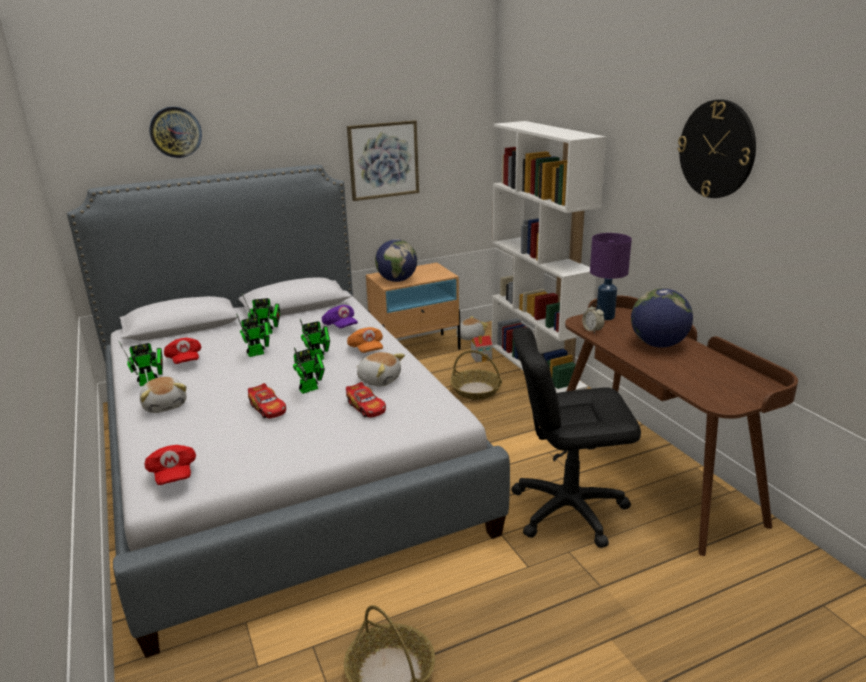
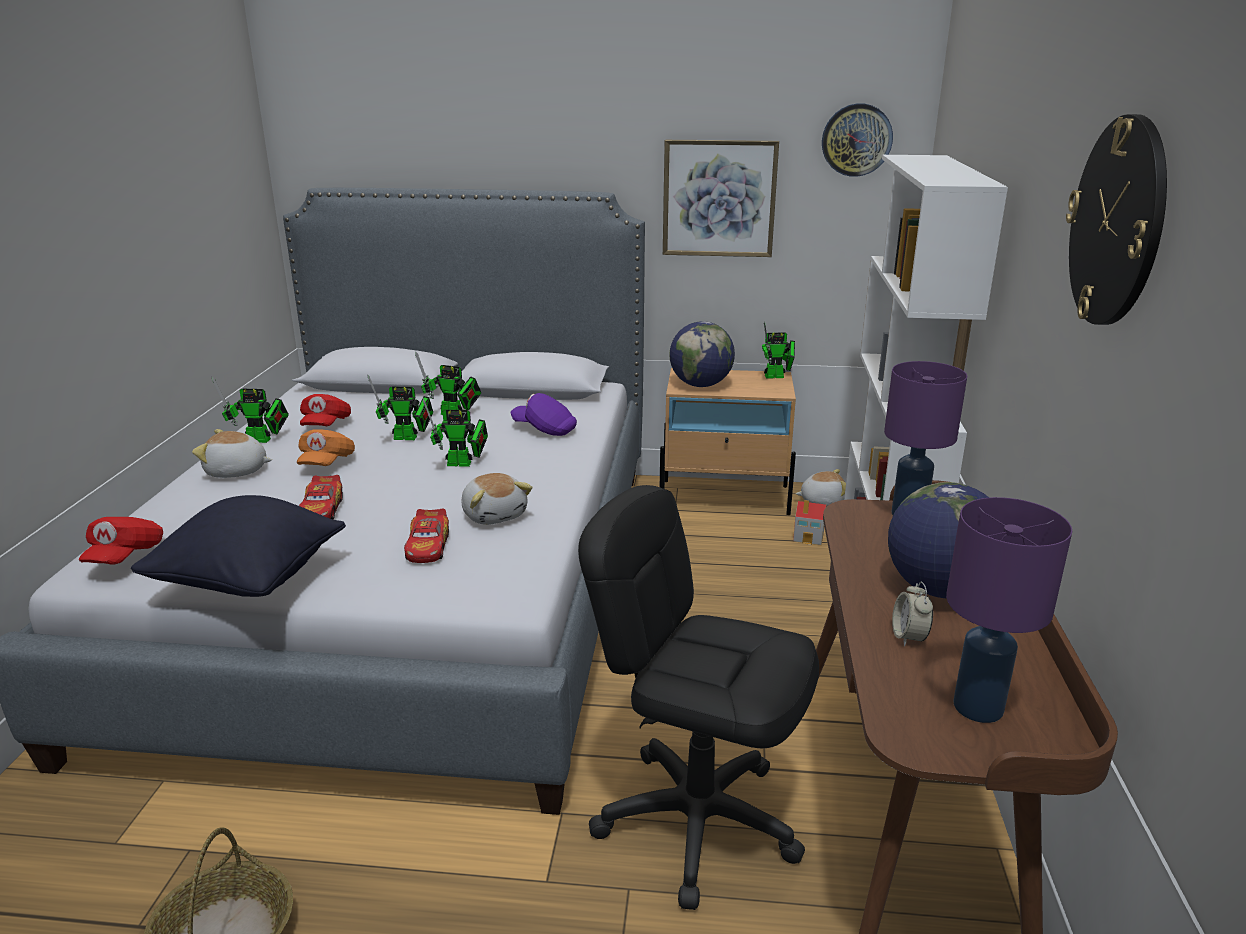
camera: 30 degrees right, 0 degrees up
(165, 405) = (236, 471): plush toy -> plush toy turned 90 degrees clockwise
(175, 132) = (425, 126): wall clock -> wall clock (856, 140)
(284, 460) = (249, 581): none -> black pillow
(311, 388) = (404, 501): toy robot -> toy robot (777, 376)
(340, 326) = (545, 429): purple cap -> purple cap turned 120 degrees clockwise
(366, 350) = (534, 469): orange cap -> orange cap (326, 463)
(475, 390) = (749, 582): basket -> none
(592, 330) = (855, 531): alarm clock -> alarm clock (909, 637)
(728, 384) = (978, 706): none -> purple table lamp

